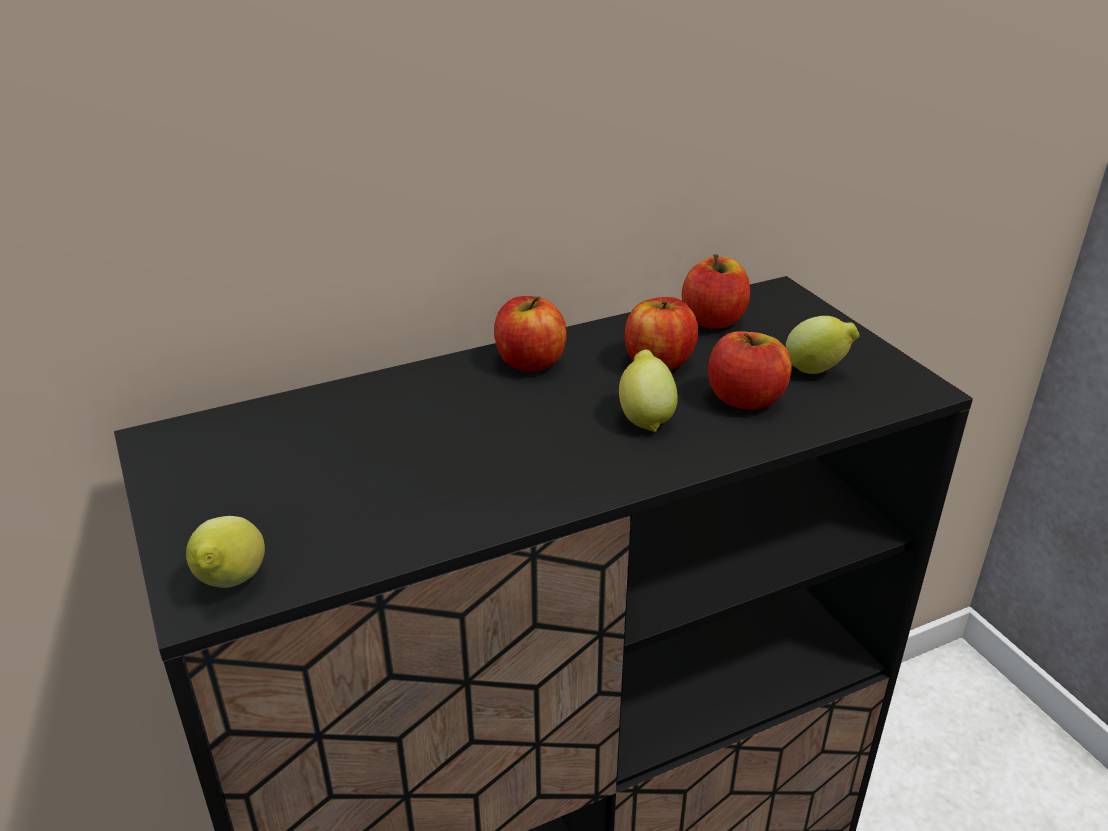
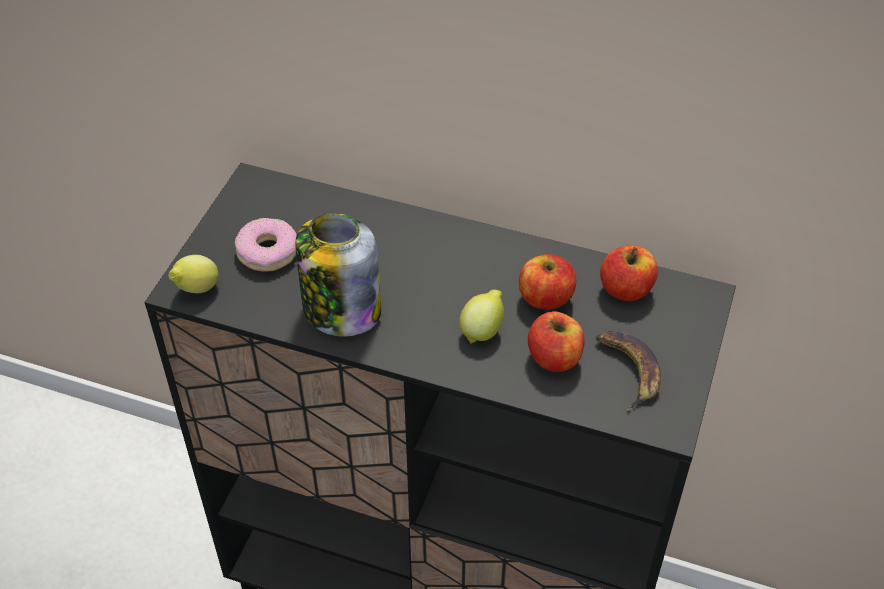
camera: 45 degrees right, 15 degrees up
(282, 491) = (267, 252): none -> donut
(464, 489) = (340, 309): none -> jar
(530, 362) = (476, 248): apple -> none
(816, 370) = (627, 369): lemon -> banana

